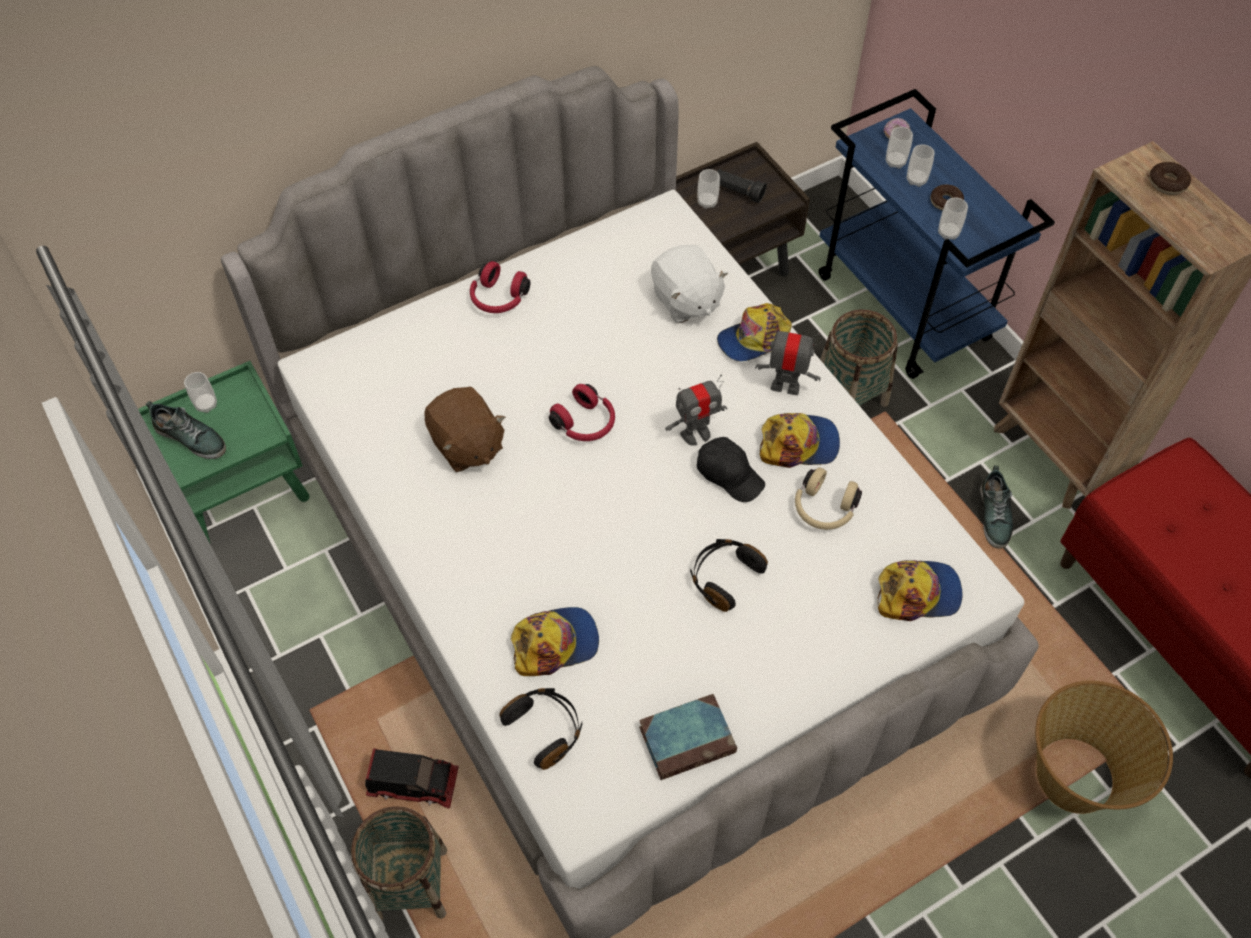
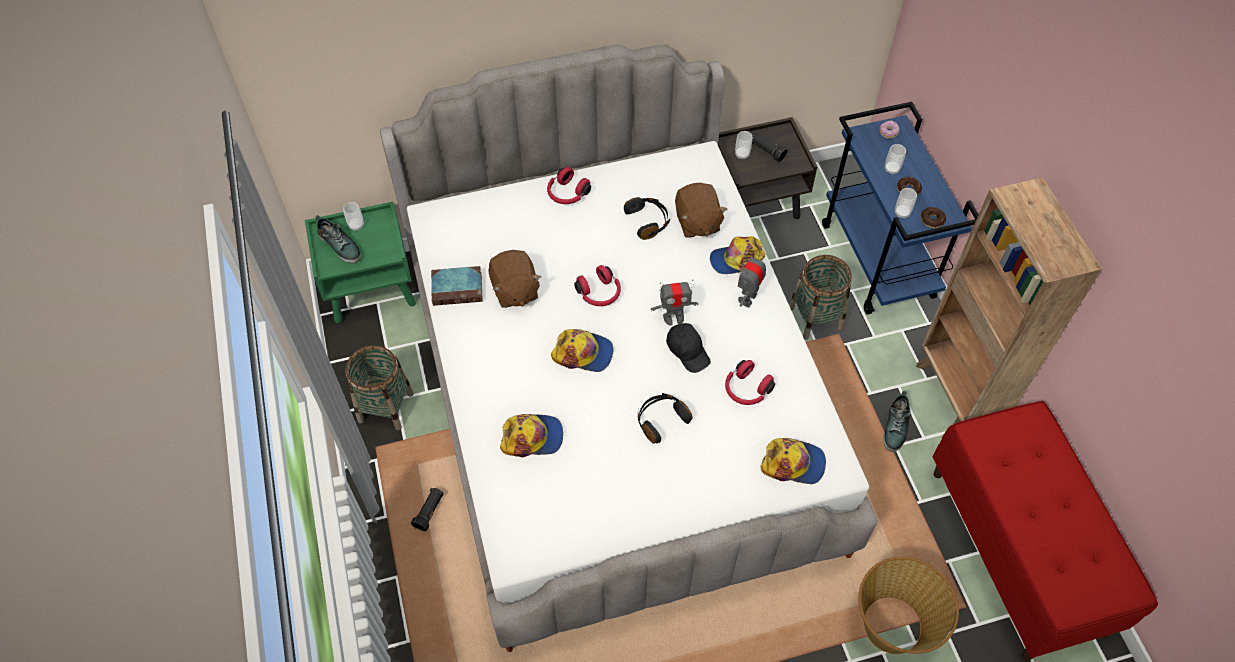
camera: 15 degrees right, 0 degrees up
(410, 884) = (408, 578): basket -> basket (385, 407)
(413, 782) = (429, 512): toy truck -> black flashlight
(545, 729) = (508, 492): black headphones -> black headphones (648, 221)
(685, 300) = (697, 222): white plush toy -> brown plush toy
(688, 738) = (601, 522): book -> book (458, 288)
(785, 386) = (748, 298): toy robot -> toy robot turned 90 degrees counterclockwise
(798, 444) = (744, 340): cap -> cap (583, 353)
(823, 509) = (746, 390): beige headphones -> red headphones
(895, 162) = (880, 153): cup -> none
(1167, 183) = (1040, 210): donut -> donut (932, 220)

